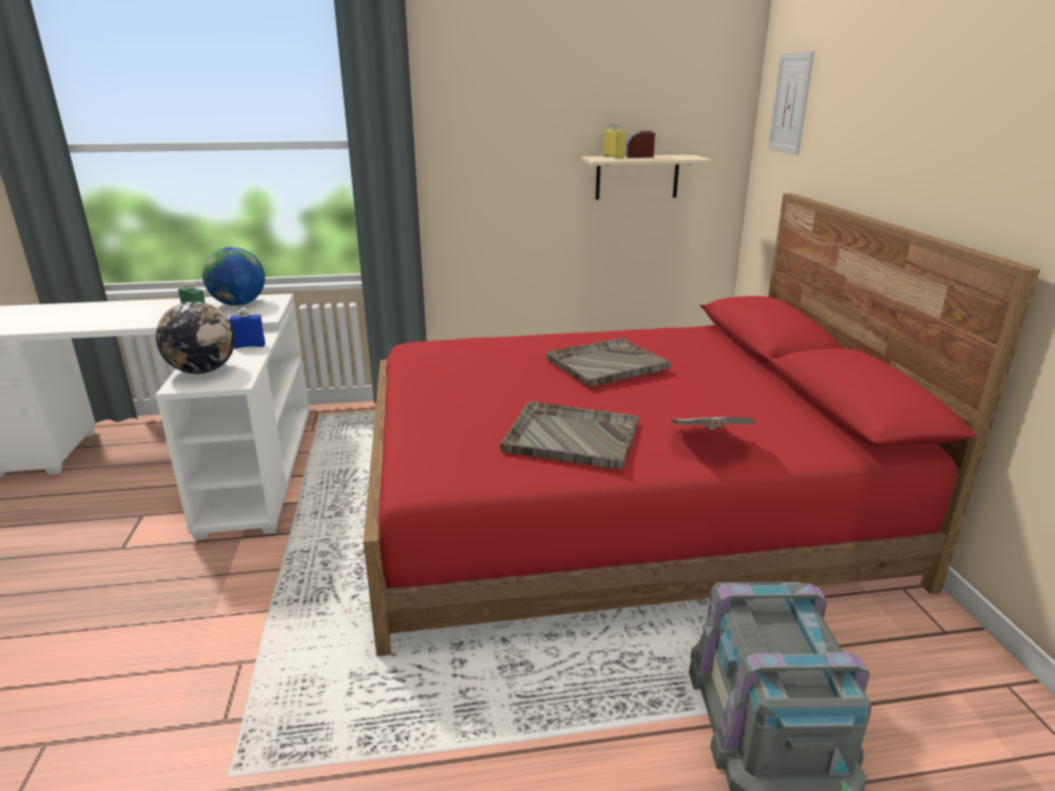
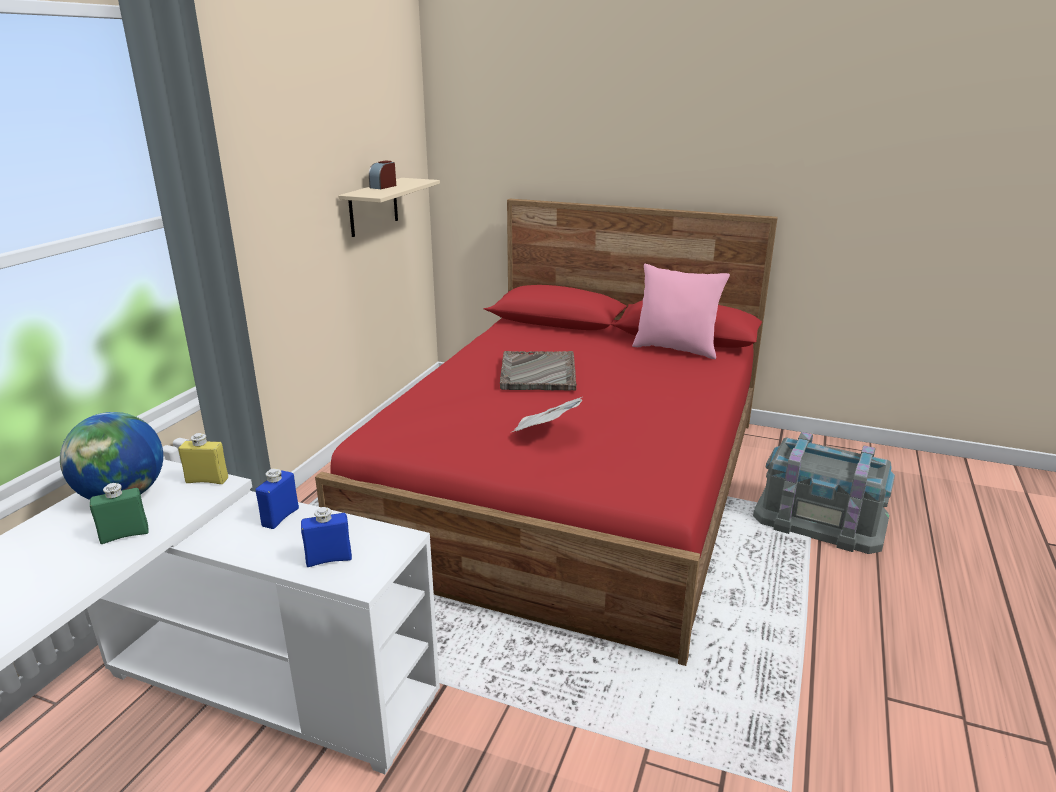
camera: 60 degrees left, 0 degrees up
(203, 371) = (329, 559): globe -> blue bottle
(570, 437) = (649, 421): grey tray -> none
(613, 157) = (369, 191): yellow bottle -> yellow bottle (207, 480)
(709, 442) = (695, 384): newspaper -> newspaper (545, 432)
(790, 103) = (482, 124): picture -> none
(799, 413) = (675, 349): none -> pink pillow

